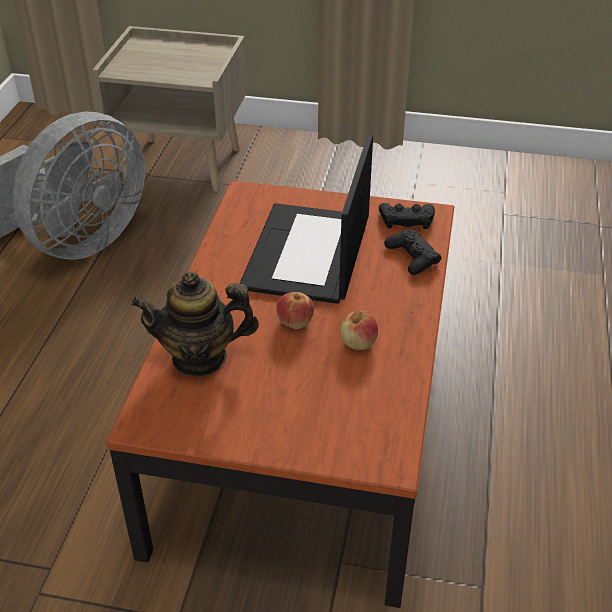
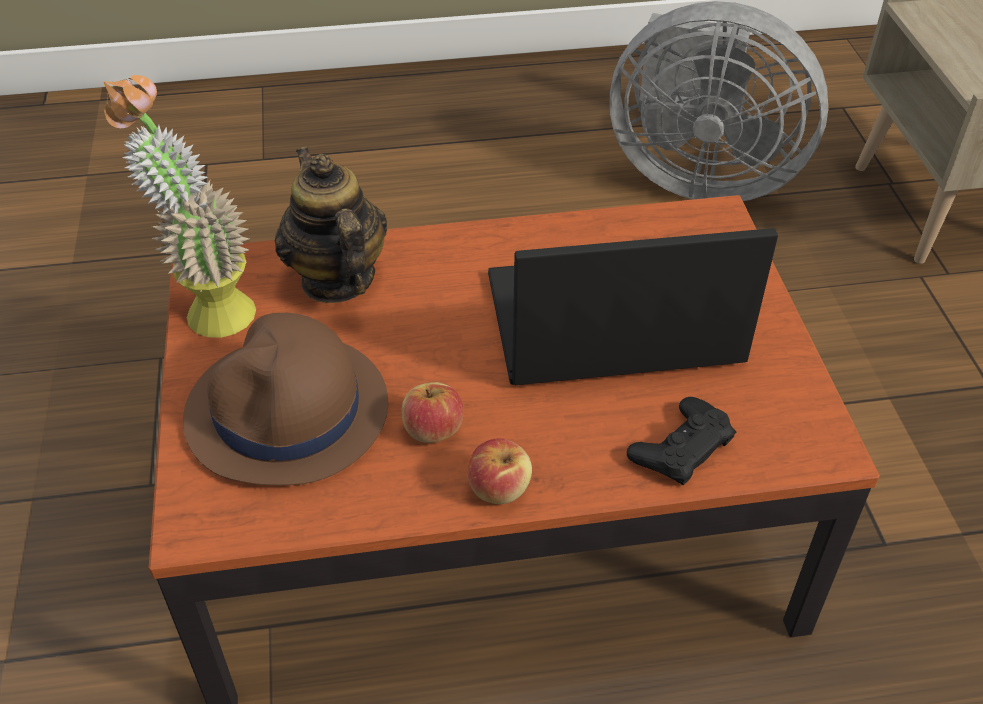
camera: 70 degrees right, 5 degrees up
(188, 429) = (207, 307): none -> potted plant
(295, 321) = (448, 348): apple -> apple (499, 488)
(314, 403) = (288, 413): none -> brown hat
(406, 219) = (783, 417): black game controller -> none

